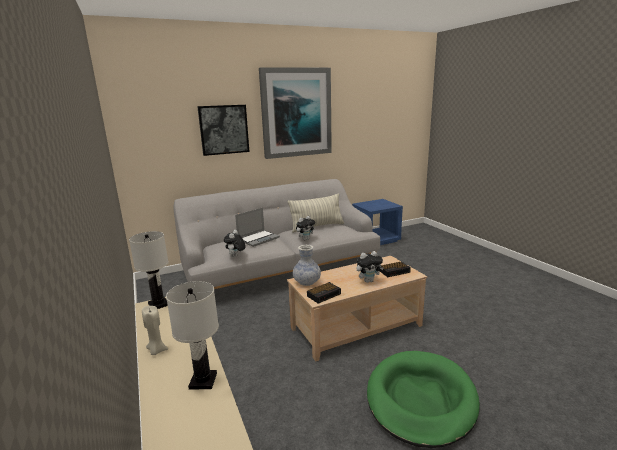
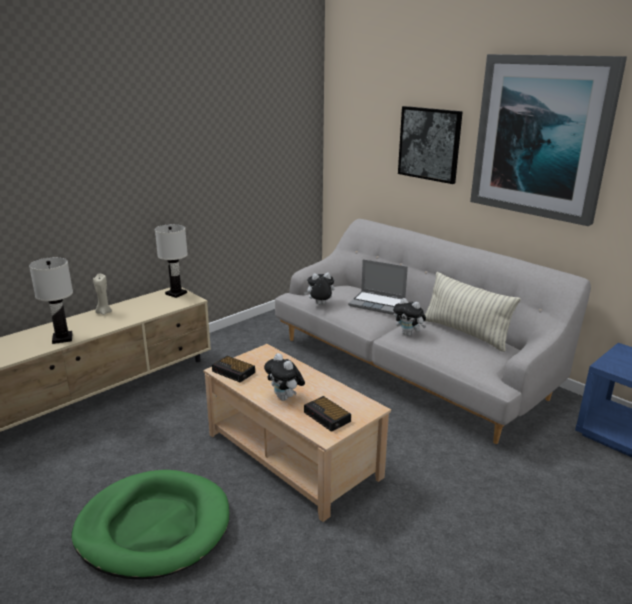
camera: 70 degrees right, 5 degrees up
(307, 282) = (263, 356): vase -> none

